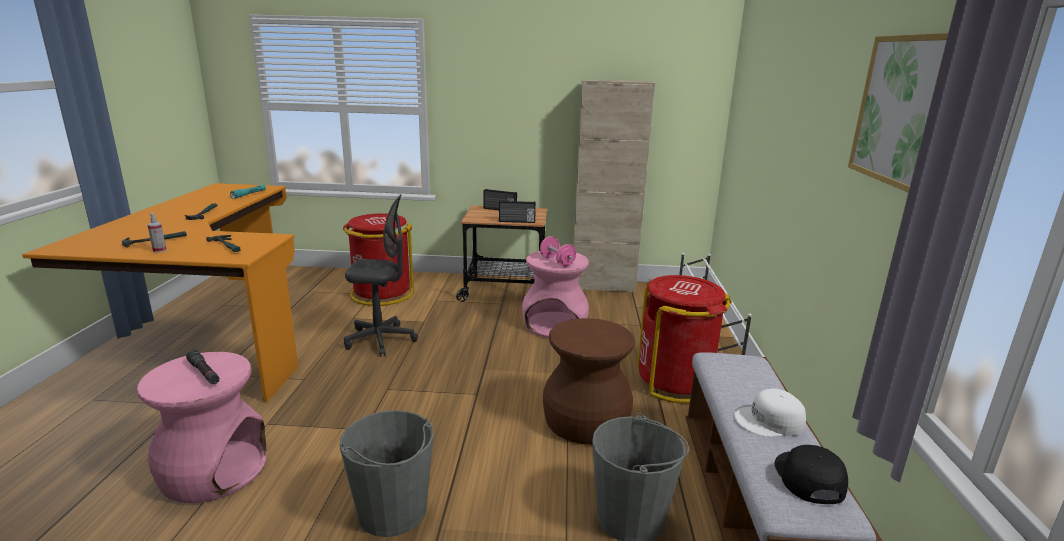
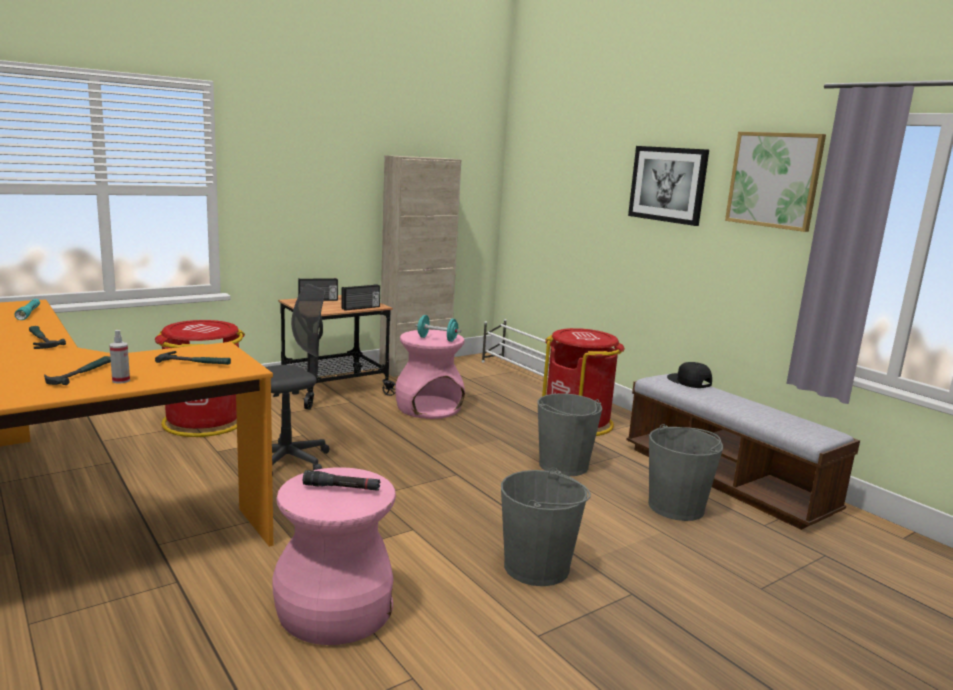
camera: 40 degrees left, 5 degrees down
(557, 261) = (437, 339): pink dumbbell -> turquoise dumbbell
(585, 421) = (563, 465): brown stool -> grey bucket
(770, 422) = (740, 403): white cap -> none
(807, 478) = (799, 422): black cap -> black cap (689, 381)
(819, 113) = (668, 184): none -> picture

